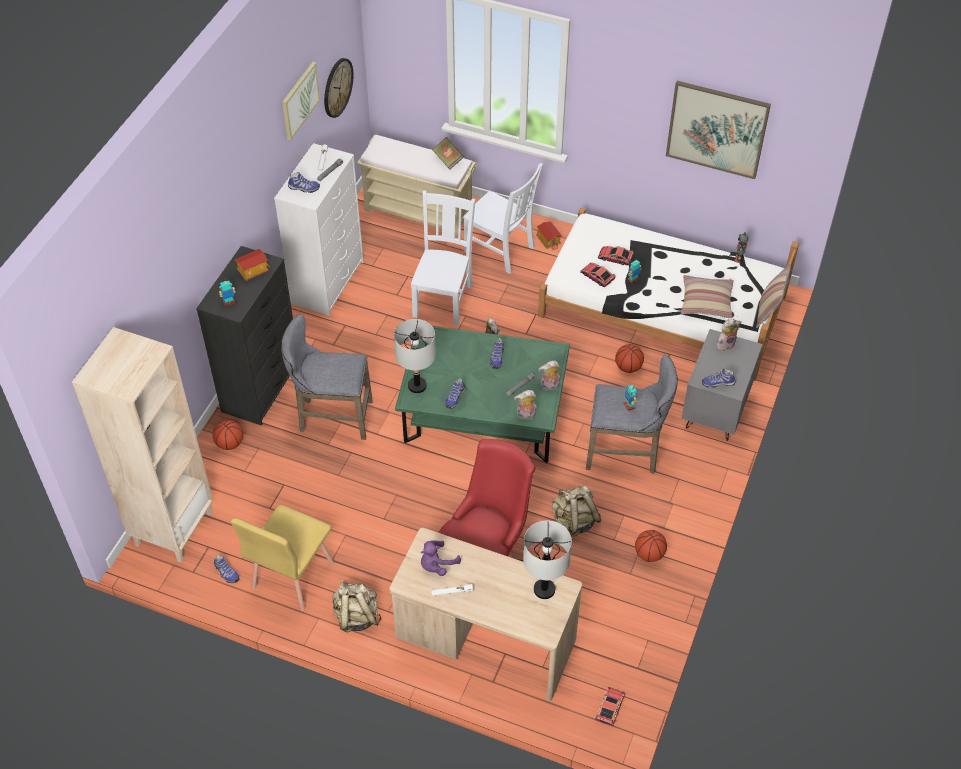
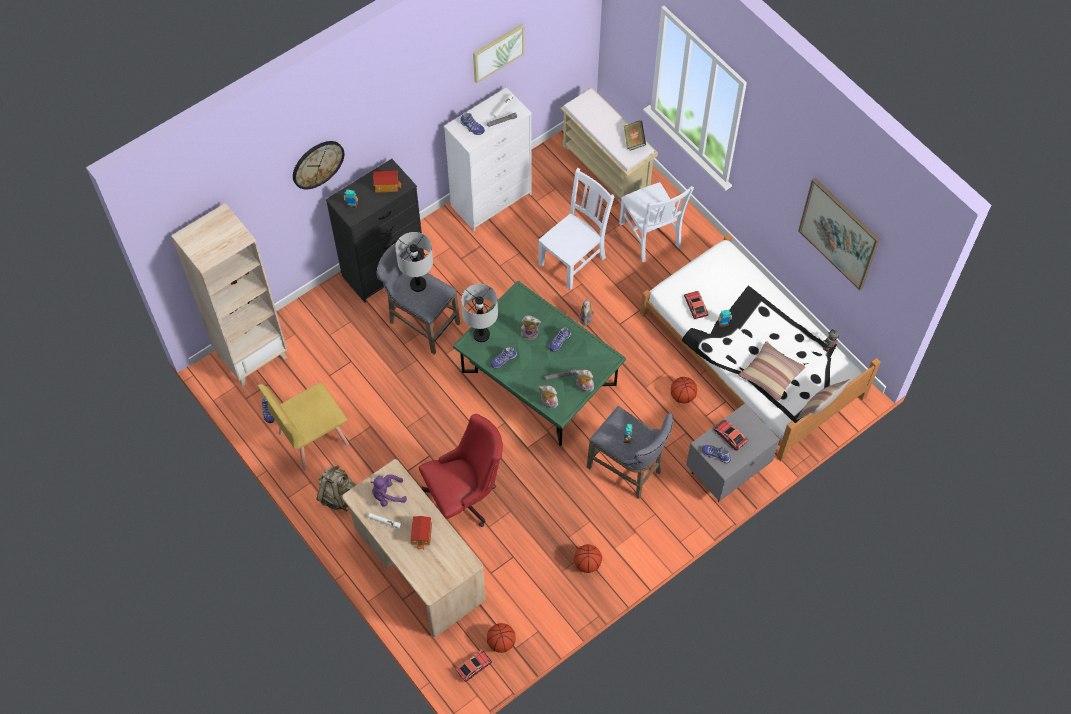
camera: 30 degrees right, 10 degrees up
(230, 444) = (332, 307): basketball -> basketball (501, 642)
(337, 87) = (554, 44): wall clock -> wall clock (317, 164)
(544, 590) = (451, 556): grey table lamp -> grey table lamp (418, 285)
(548, 241) = (696, 246): toy house -> toy house (422, 535)
(574, 521) = (548, 505): beige backpack -> none
(615, 257) = (723, 295): toy car -> toy car (730, 436)
(725, 344) = (748, 423): plush toy -> plush toy (530, 333)

